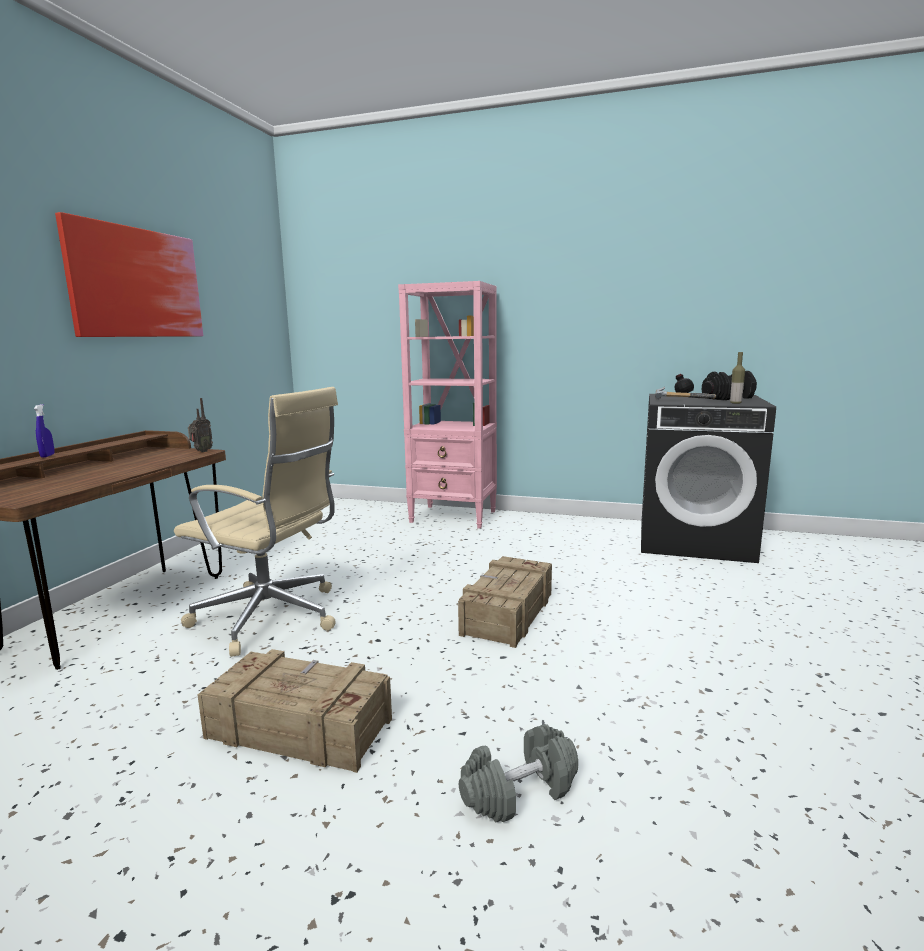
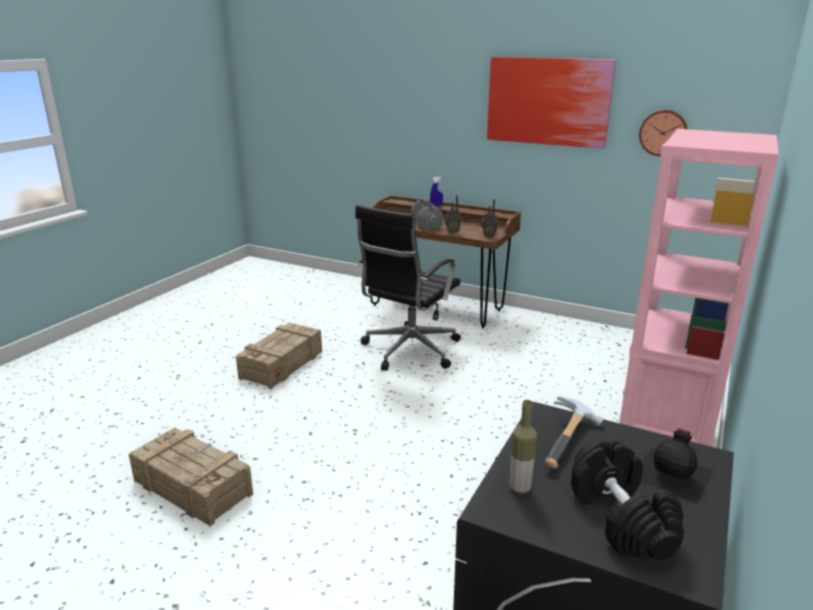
camera: 100 degrees right, 10 degrees up
(166, 462) = (452, 232): none -> radio
(234, 317) = (663, 132): none -> wall clock
(272, 618) = (409, 350): beige office chair -> black office chair
(507, 614) = (375, 445): crate -> crate (193, 486)
(519, 792) = (189, 420): grey dumbbell -> grey dumbbell (426, 224)

